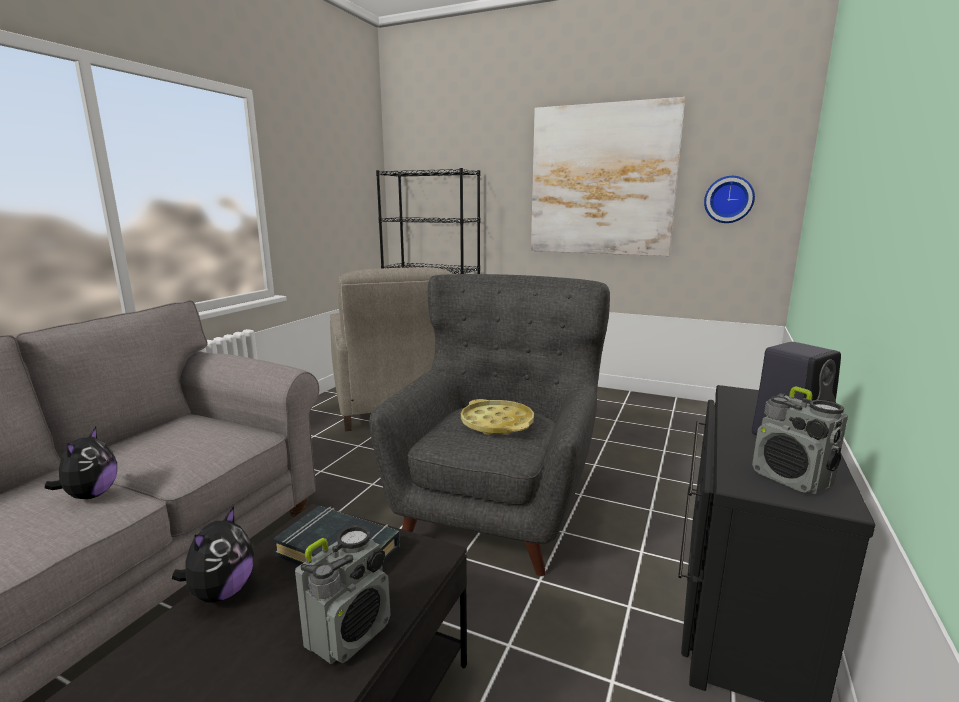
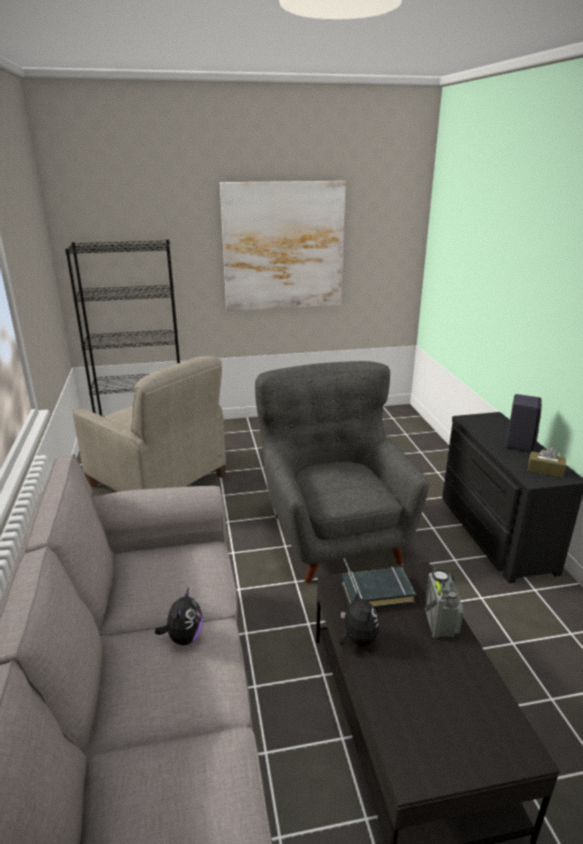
camera: 35 degrees left, 10 degrees up
(91, 495) = (184, 637): plush toy -> plush toy turned 45 degrees clockwise
(497, 423) = (344, 479): yellow tray -> none
(728, 199) = (378, 259): wall clock -> none
(791, 479) = (545, 470): radio -> brown tissue box

